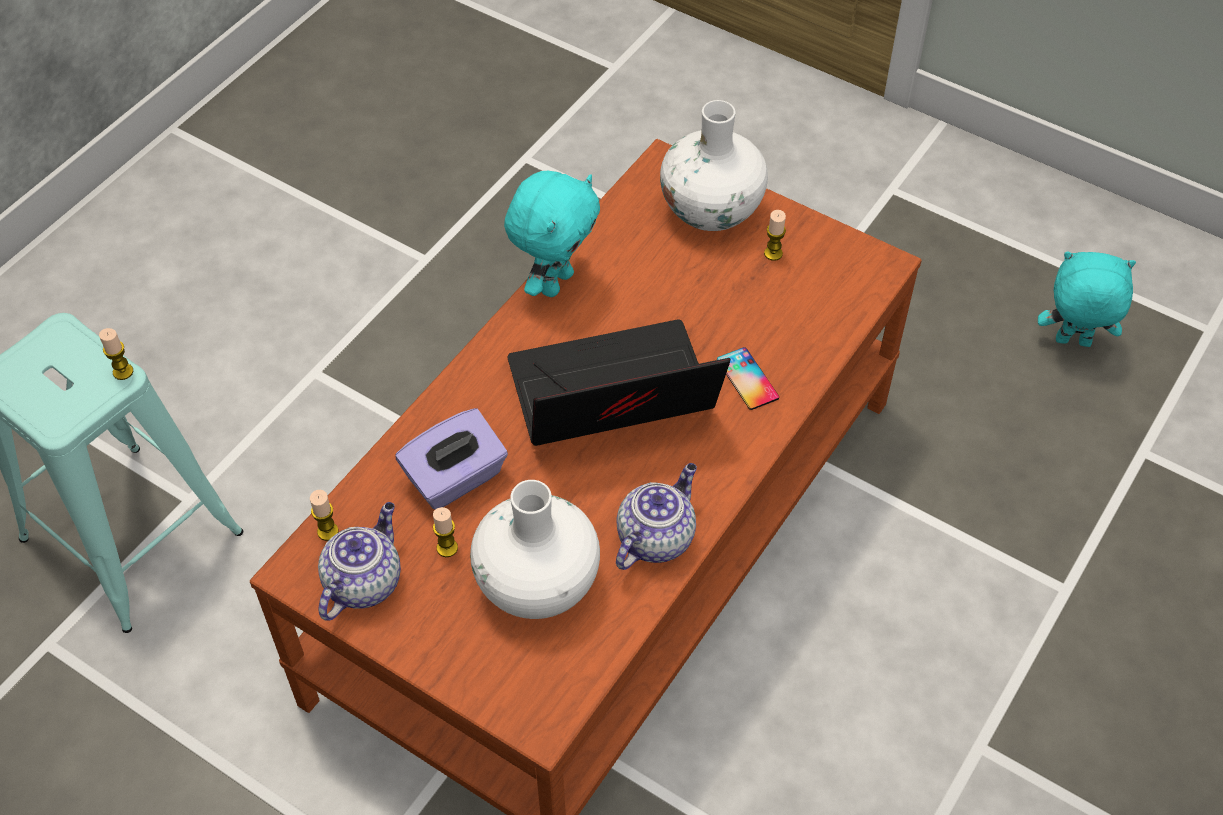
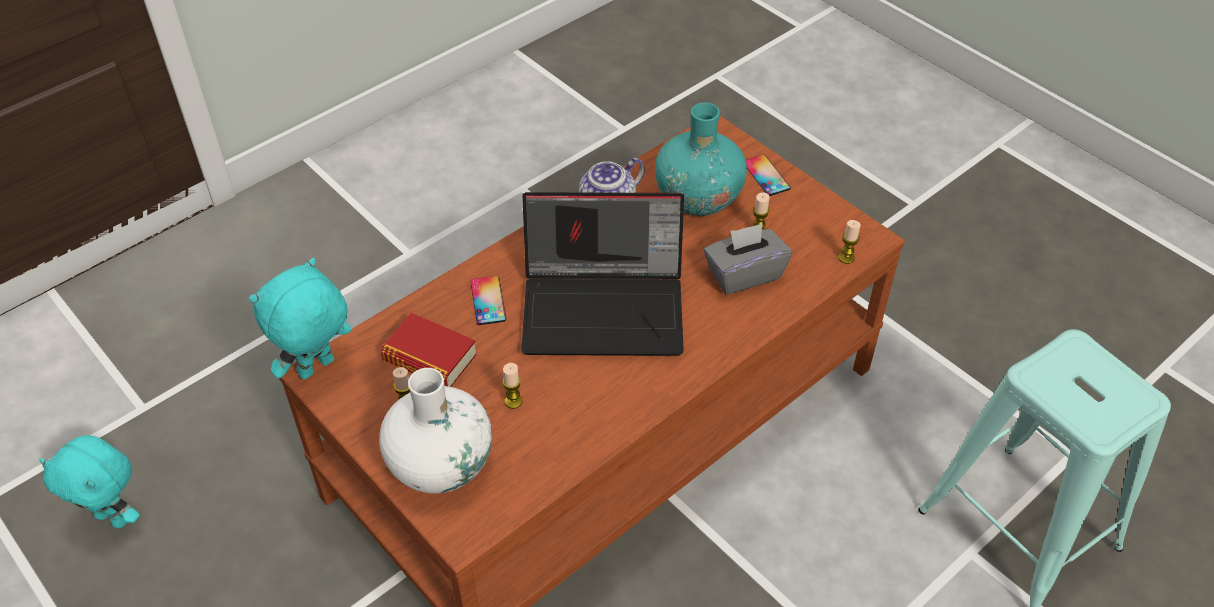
camera: 165 degrees left, 5 degrees down
(123, 372) = (1028, 379): candle -> candle (513, 401)
(363, 581) = (821, 222): teapot -> none
(449, 649) = (766, 175): none -> phone
(455, 478) = (744, 274): purple tissue box -> grey tissue box
(537, 583) = (698, 199): white vase -> turquoise vase
(555, 282) = (620, 420): turquoise plush toy -> turquoise plush toy (317, 369)
(776, 303) = (430, 358): none -> book

